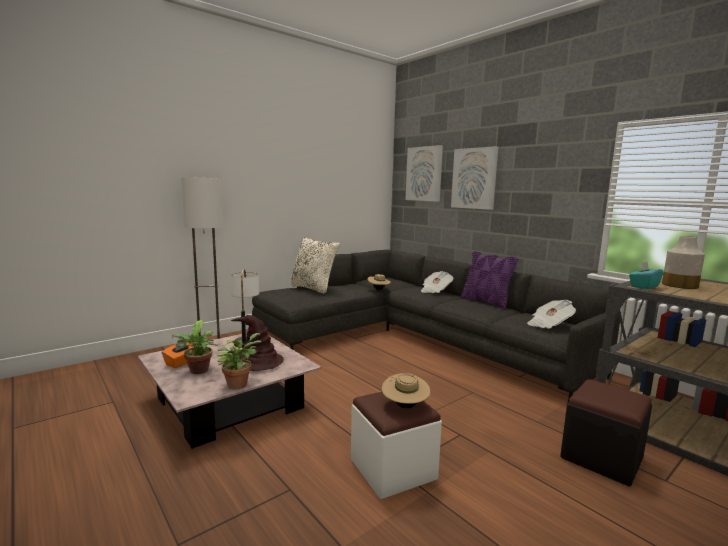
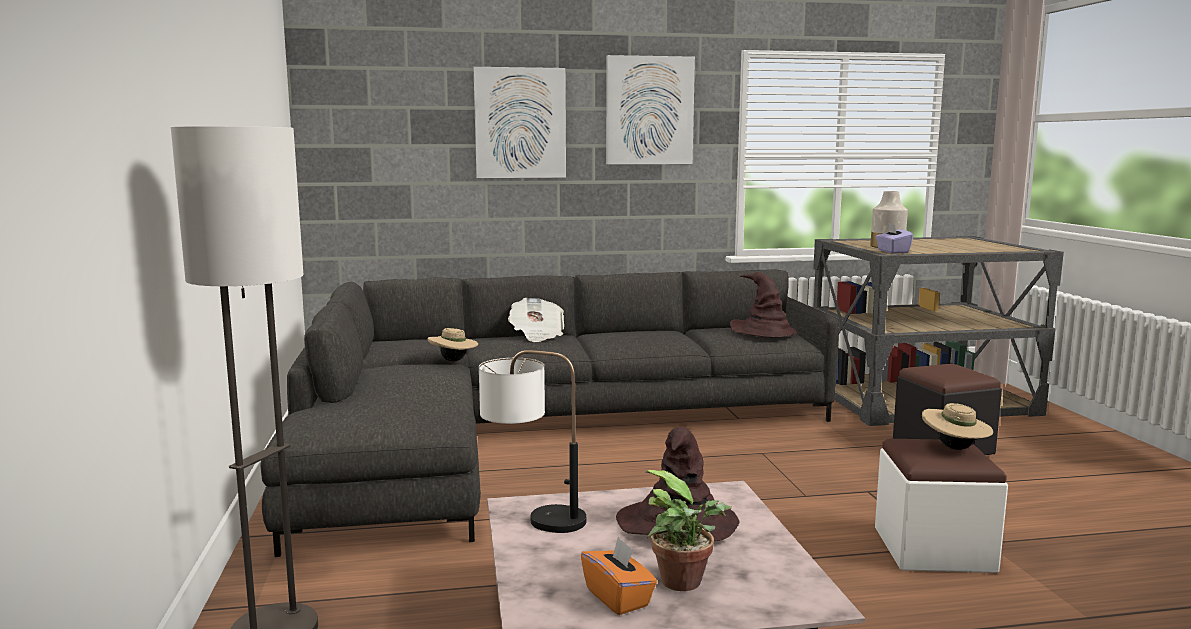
camera: 60 degrees left, 0 degrees up
(238, 384) = (776, 551): potted plant -> none
(313, 289) = (372, 396): beige pillow -> none
(424, 174) = (393, 112): picture -> picture (649, 110)
(486, 302) = (628, 330): purple pillow -> none
(549, 325) = (763, 332): newspaper -> brown hat
(643, 286) = (892, 252): turquoise tissue box -> purple tissue box

